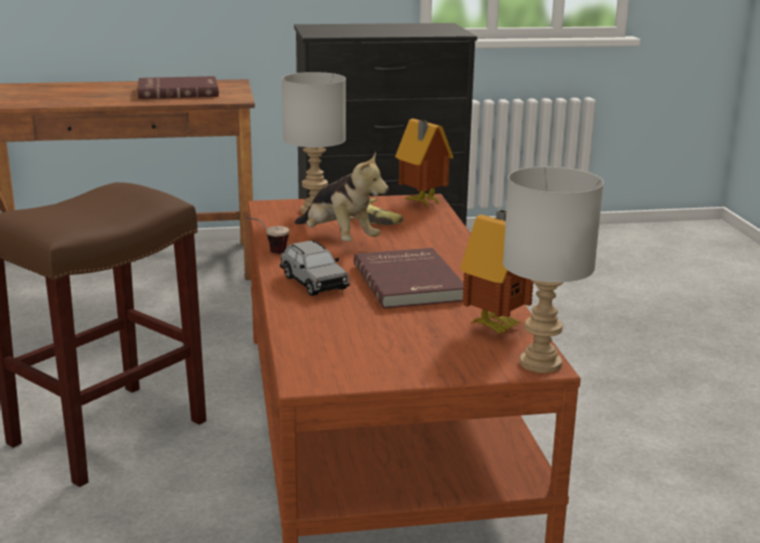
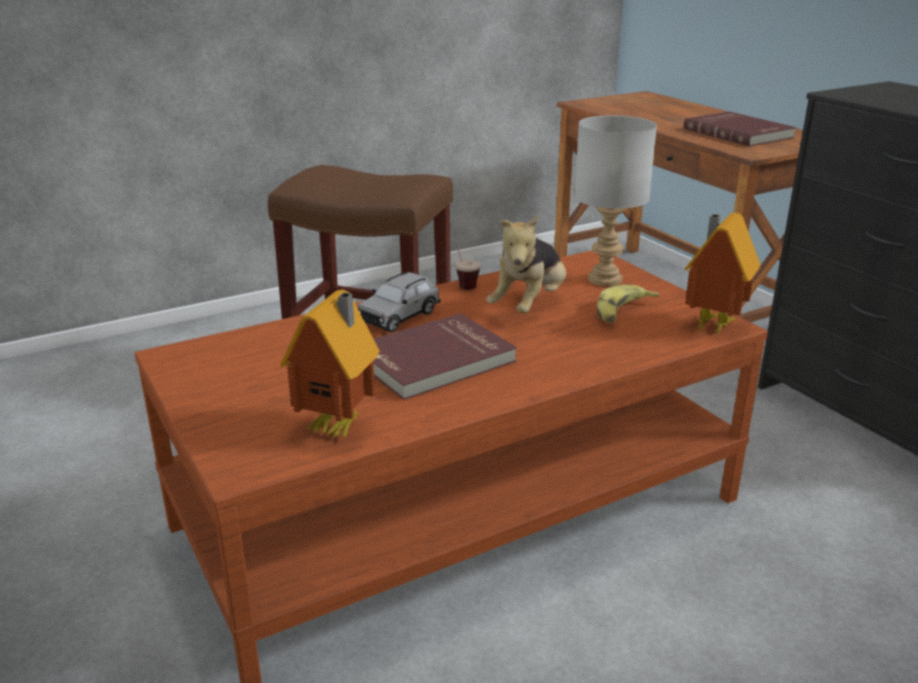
camera: 70 degrees right, 5 degrees up
(540, 364) = (241, 468): grey table lamp -> none

